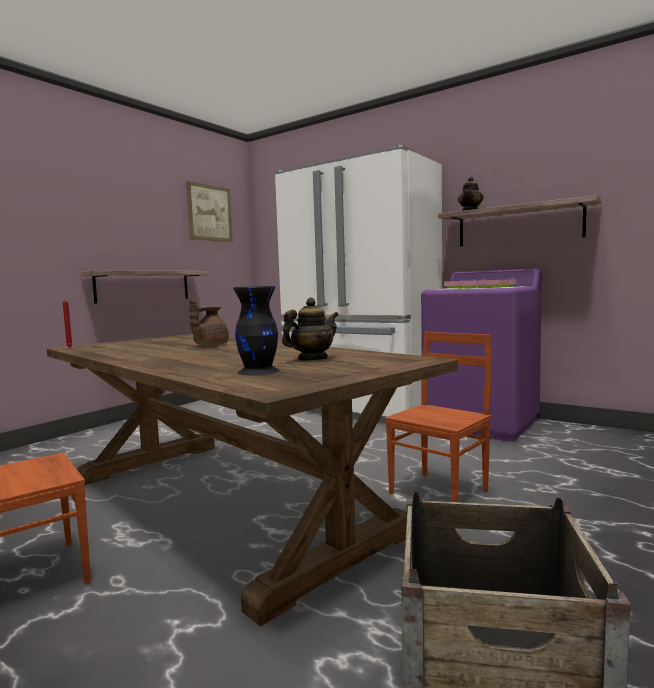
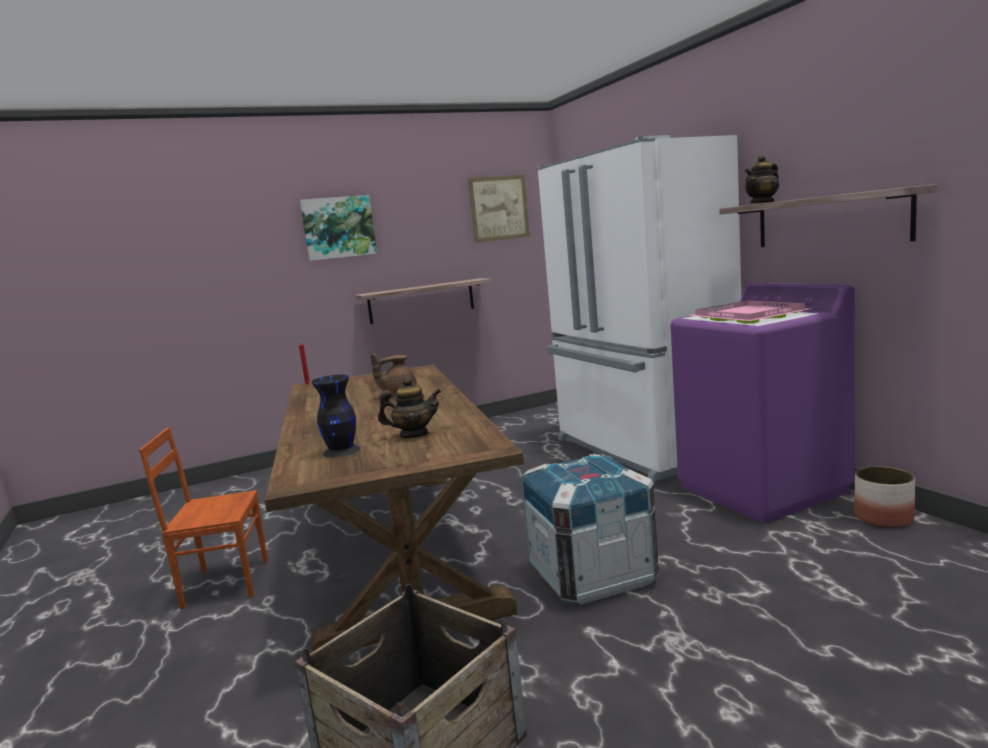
camera: 30 degrees right, 5 degrees up
(67, 200) = (338, 227): none -> picture
(440, 492) = (592, 575): brown chair -> crate
(576, 430) = (884, 518): none -> planter

